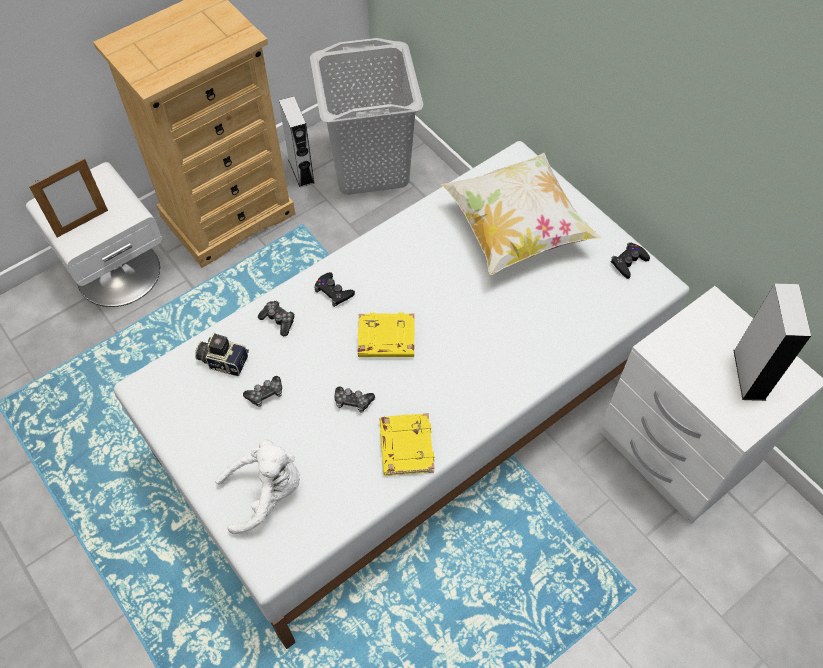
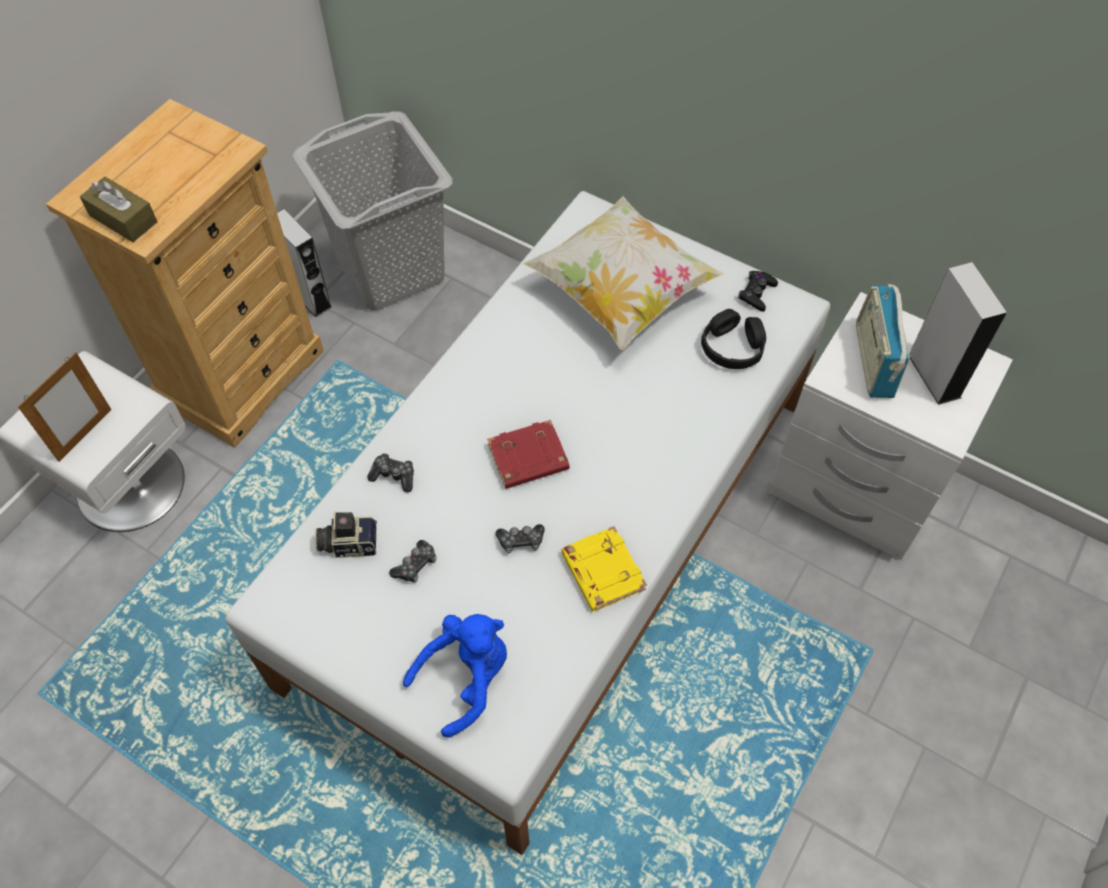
camera: 20 degrees left, 0 degrees up
(141, 67) = (123, 219): none -> brown tissue box
(266, 493) = (466, 677): white plush toy -> blue plush toy
(333, 292) = (444, 423): black game controller -> none
(385, 339) = (528, 459): yellow book -> red book
(589, 300) = (732, 347): none -> black headphones
(701, 346) = (873, 360): none -> radio

